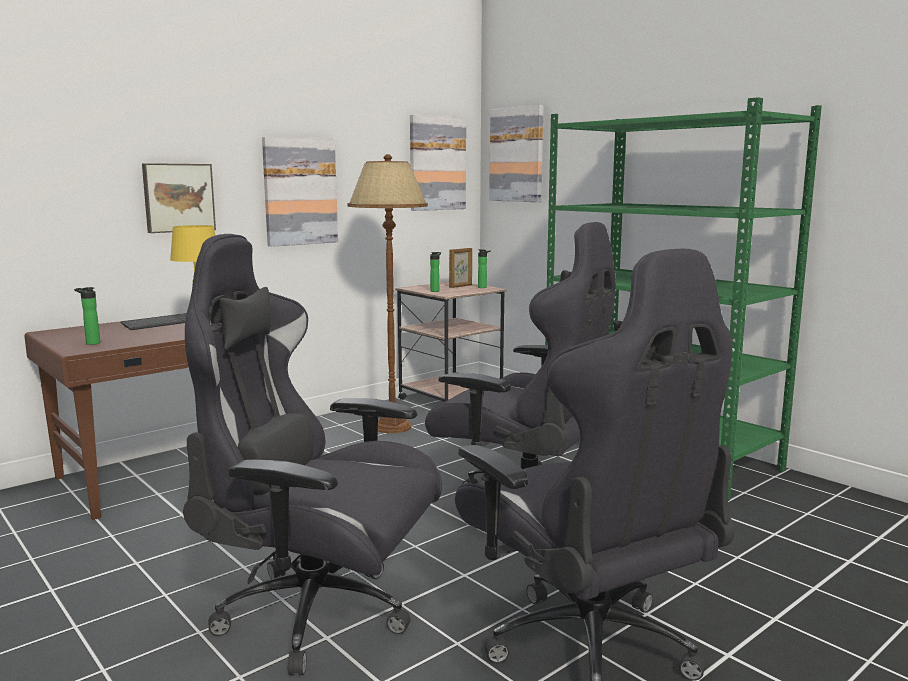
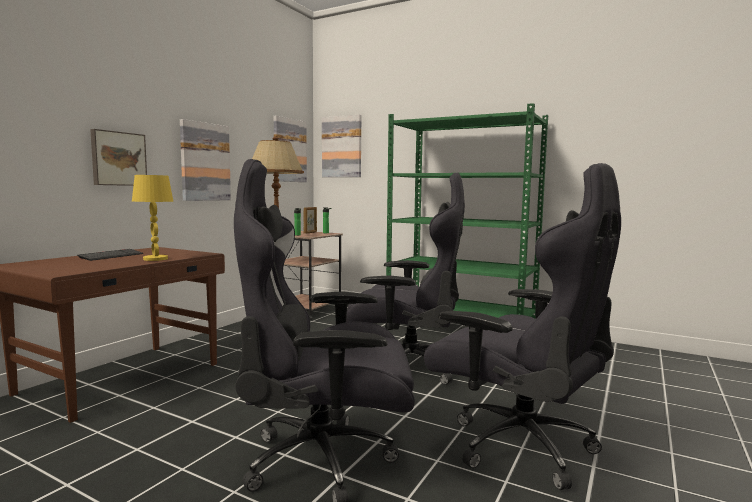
camera: 20 degrees left, 5 degrees down
(91, 343) = (66, 269): bottle -> none

